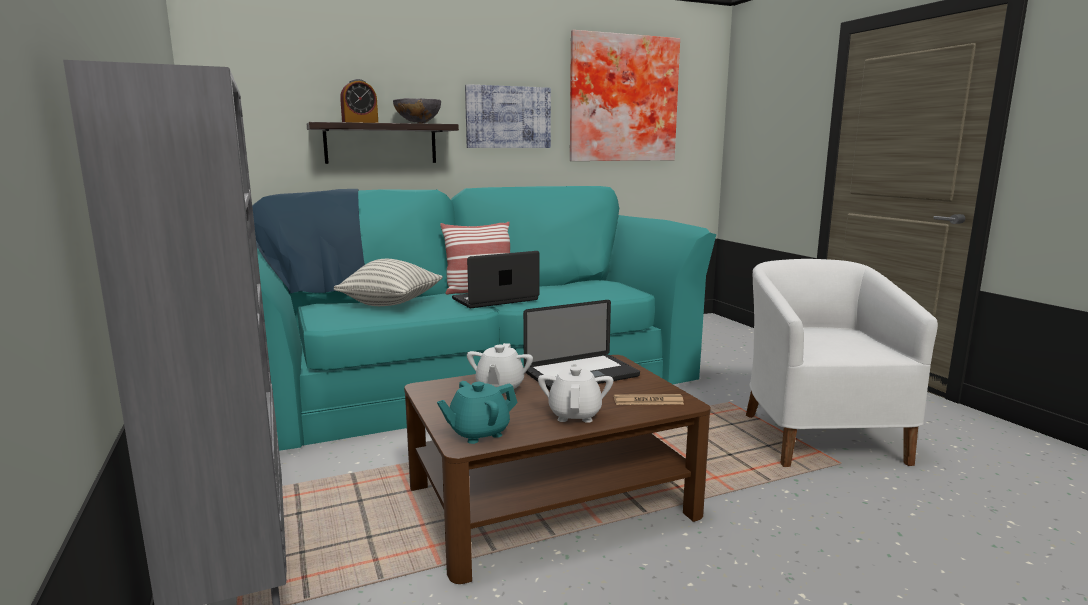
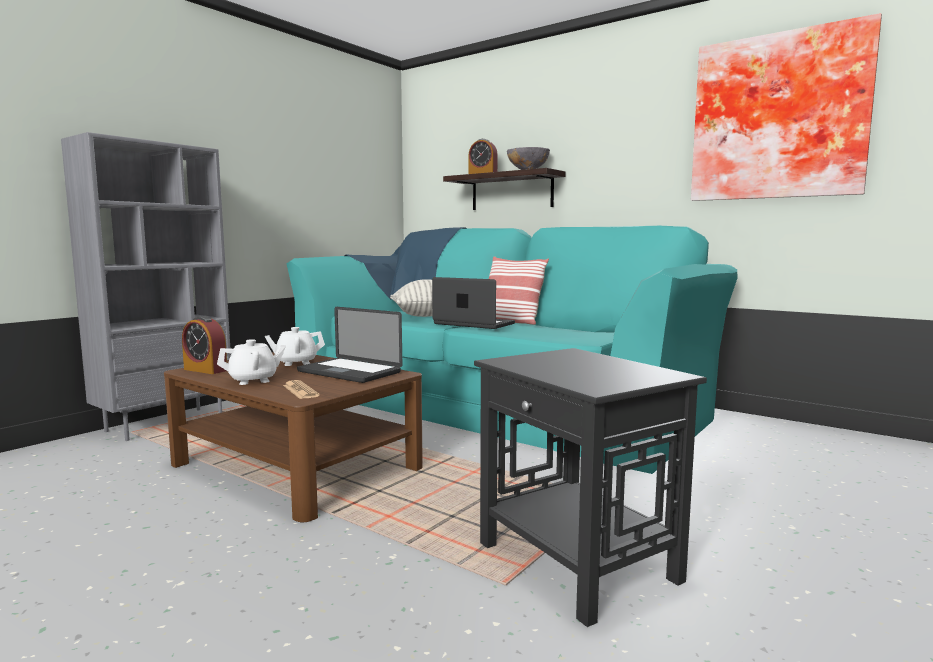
camera: 60 degrees right, 5 degrees down
(478, 433) = (205, 370): turquoise teapot -> alarm clock
(508, 117) = (625, 157): picture -> none
(818, 436) = (578, 563): white armchair -> black side table

